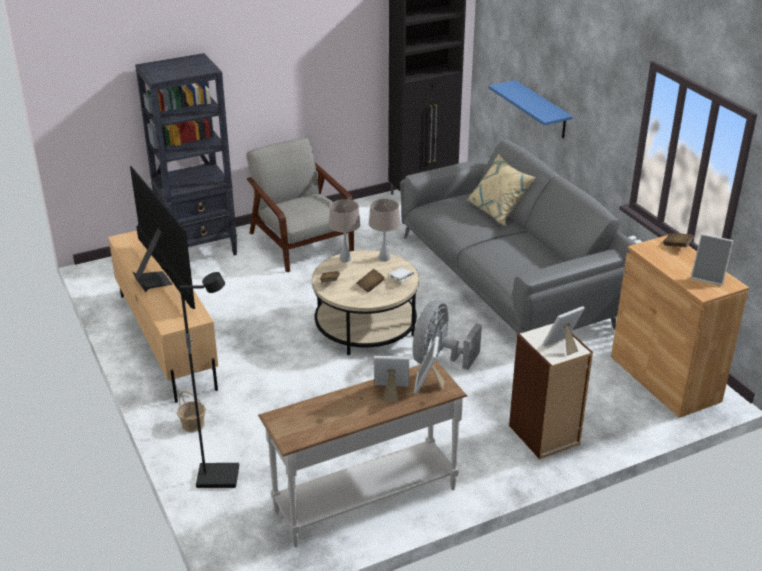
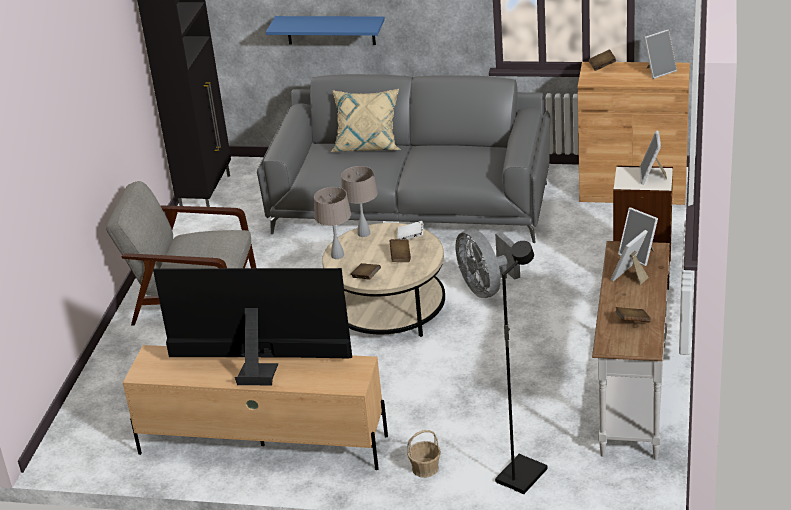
camera: 50 degrees left, 0 degrees up
(199, 250) = (119, 370): black bookcase -> none
(323, 417) = (632, 322): none -> brown book

